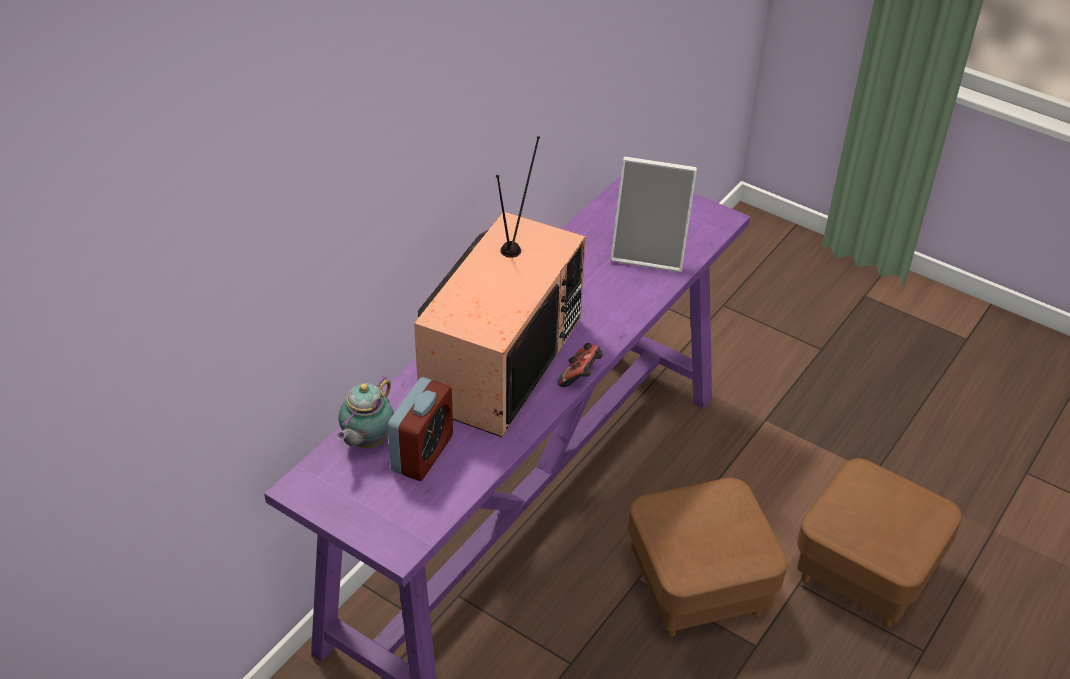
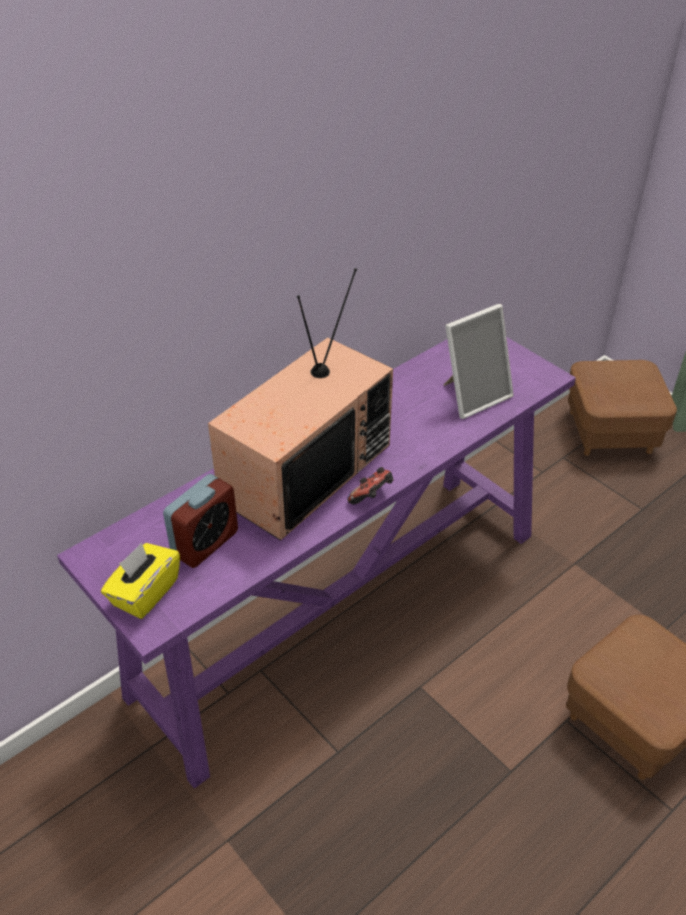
camera: 15 degrees right, 0 degrees up
(366, 442) = (161, 524): teapot -> none
(378, 515) = (145, 593): none -> yellow tissue box
(650, 251) = (473, 395): picture frame -> picture frame turned 60 degrees counterclockwise
(698, 586) = (472, 704): brown ottoman -> brown ottoman (610, 432)

